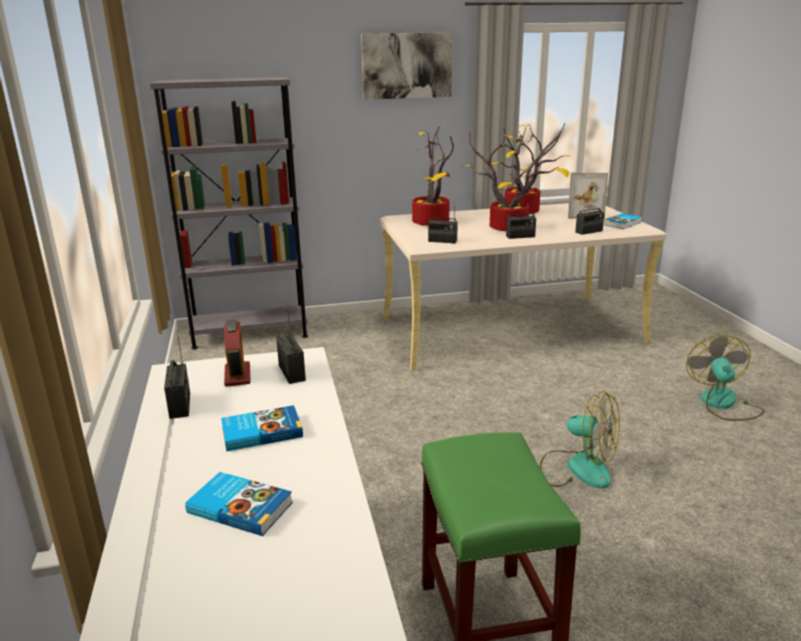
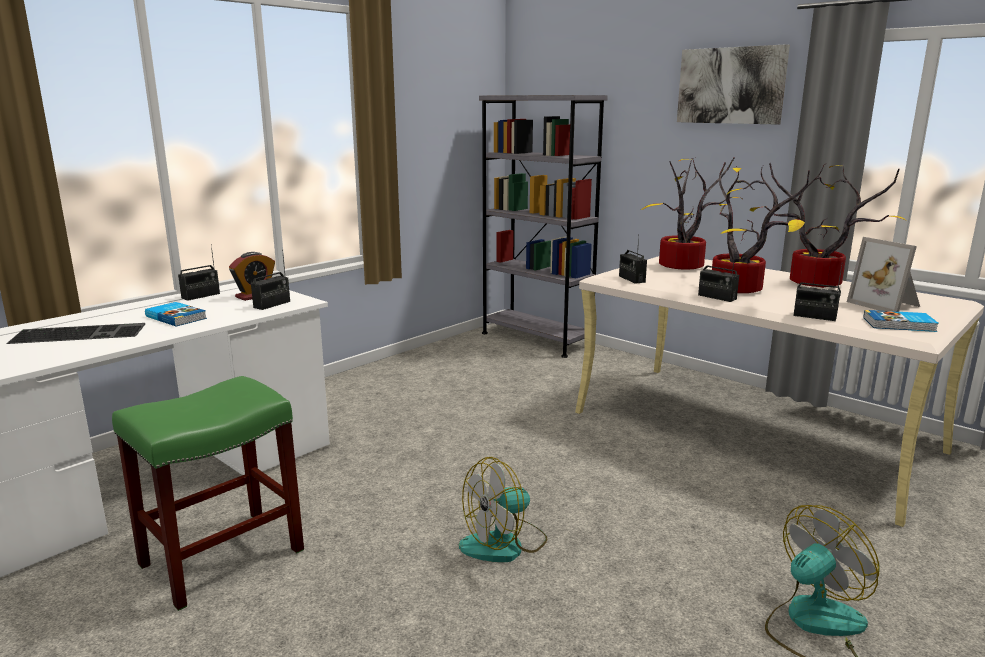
camera: 55 degrees right, 5 degrees down
(240, 506) = (81, 333): book -> keyboard
(577, 468) = (504, 544): fan -> fan turned 60 degrees clockwise

